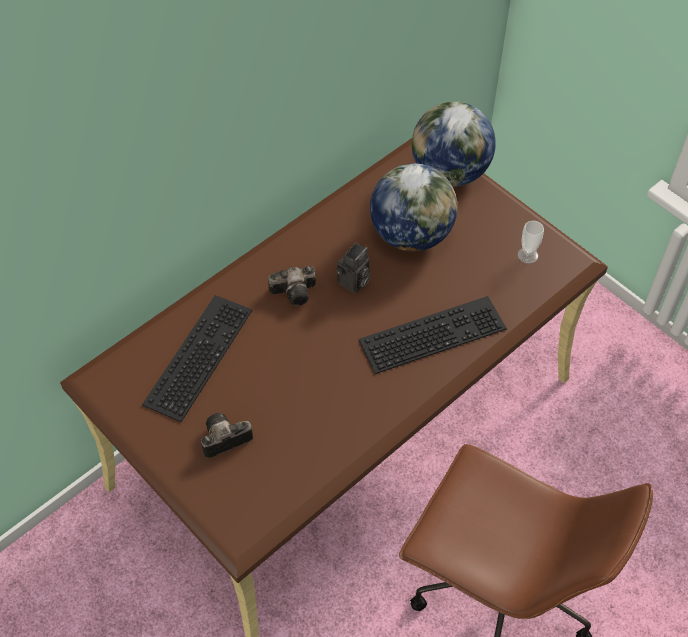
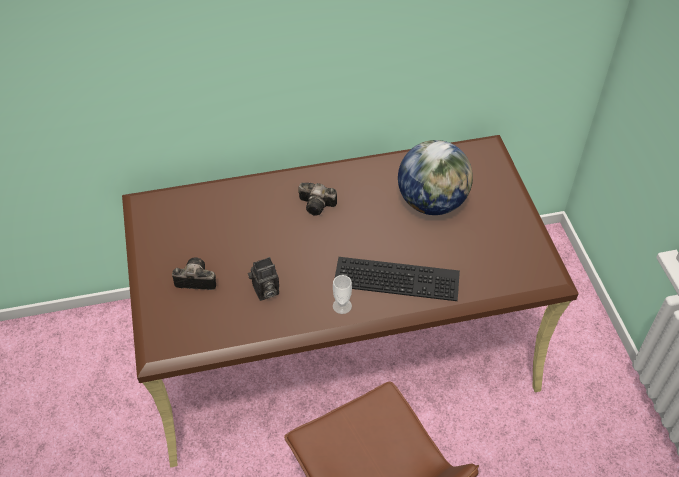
camera: 30 degrees right, 5 degrees down
(197, 354) = (219, 216): keyboard -> none
(353, 283) = (364, 217): camera -> camera (265, 292)
(449, 173) = (494, 171): globe -> none
(527, 255) = (514, 255): cup -> cup (342, 306)

